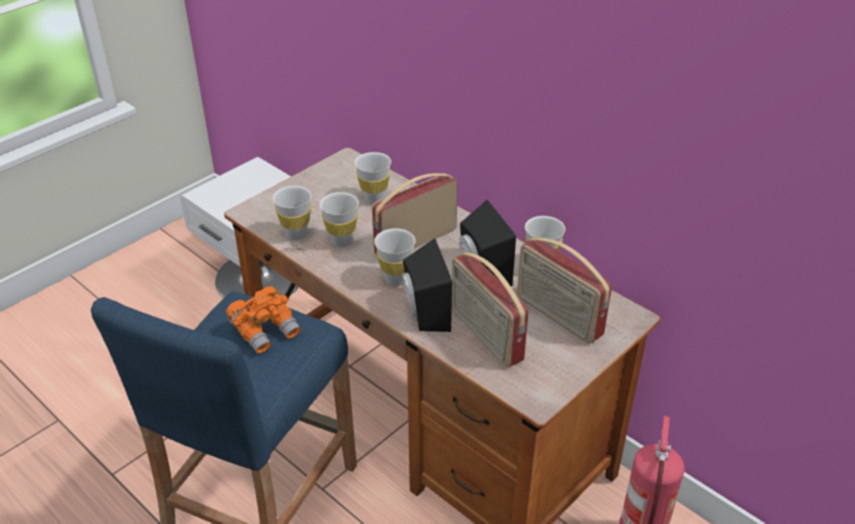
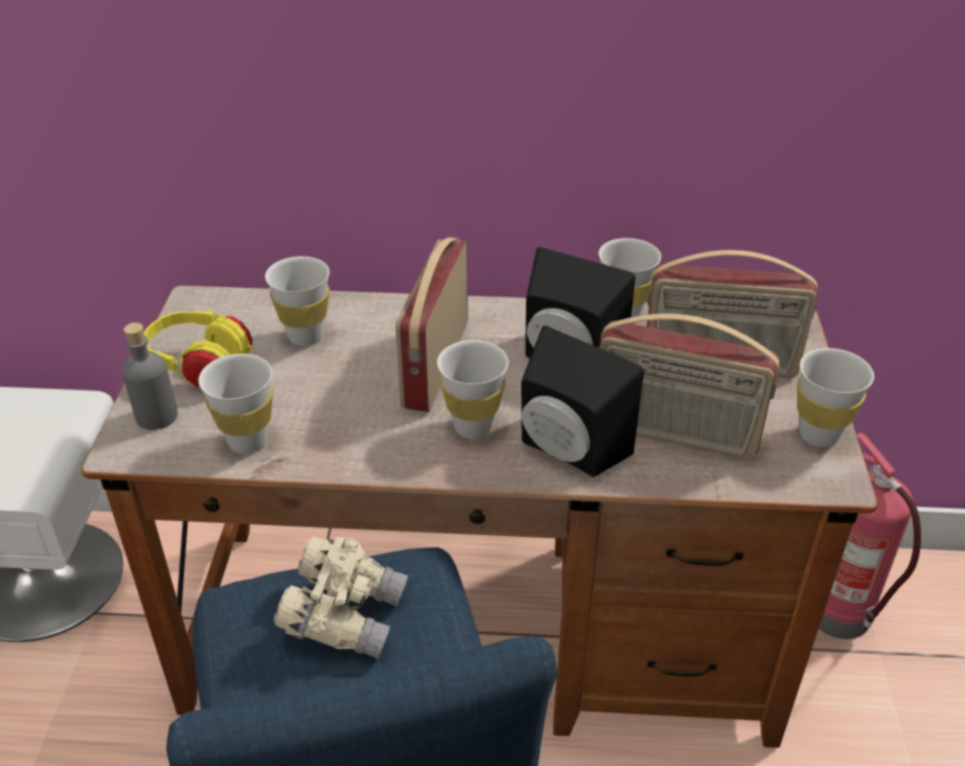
camera: 40 degrees left, 0 degrees up
(266, 330) = (344, 615): orange binoculars -> beige binoculars
(274, 204) = (156, 416): none -> grey bottle
(315, 191) = (201, 368): none -> yellow headphones
(342, 241) = (330, 415): white cup -> white cup (818, 435)

